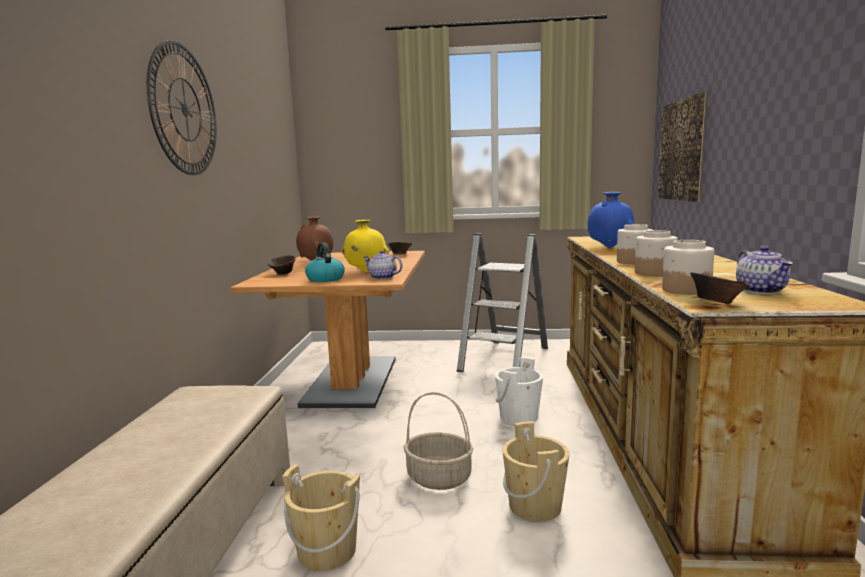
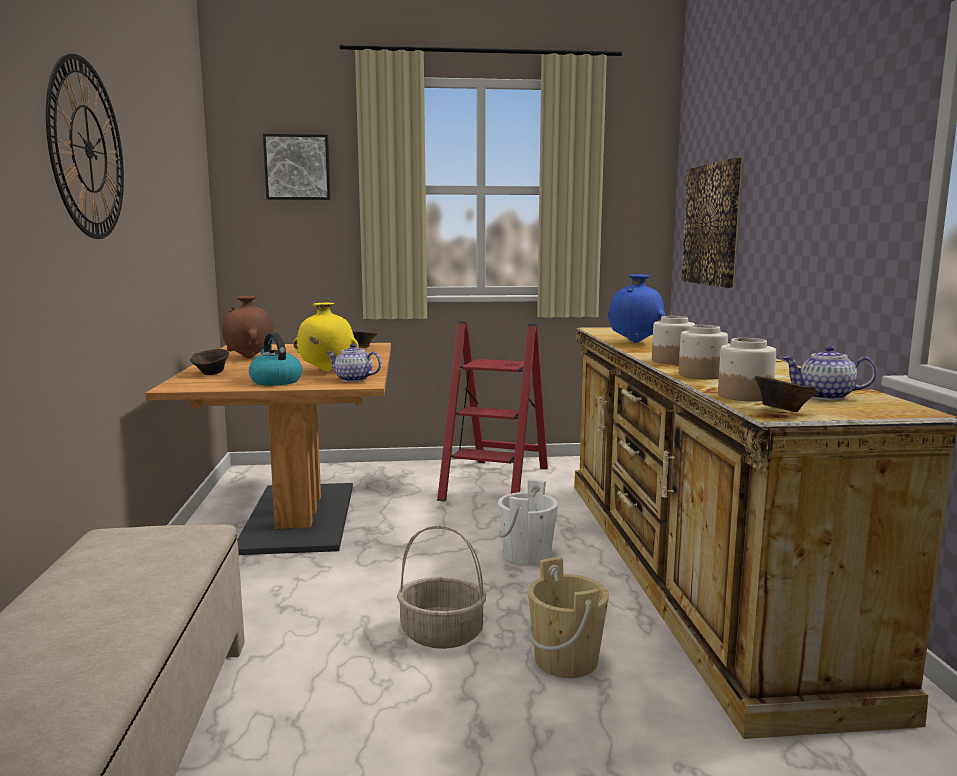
camera: 10 degrees left, 0 degrees up
(327, 551) = (317, 732): beige bucket -> none
(357, 121) = (297, 167): none -> picture
(505, 358) = (496, 482): grey step ladder -> red step ladder
(762, 290) = (825, 396): teapot -> teapot turned 120 degrees clockwise

